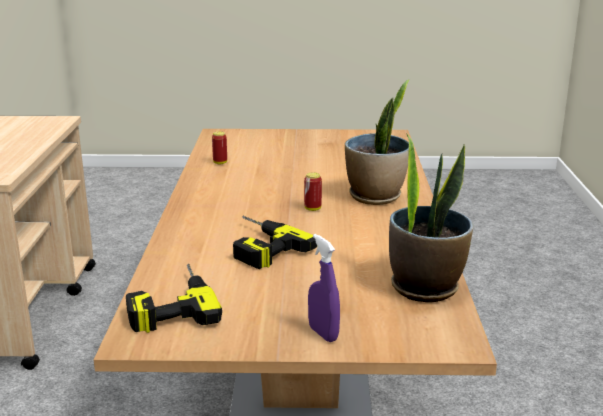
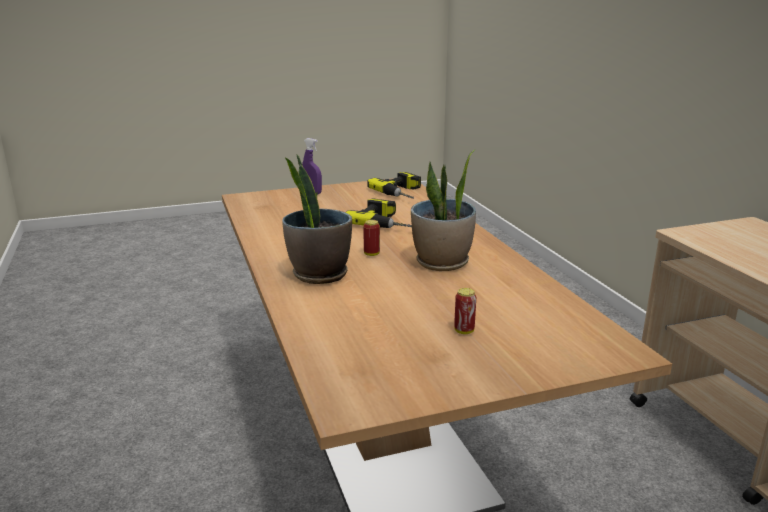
camera: 160 degrees right, 0 degrees up
(220, 163) = (529, 293): can -> can (464, 331)
(425, 287) = (260, 215): potted plant -> potted plant (442, 263)

